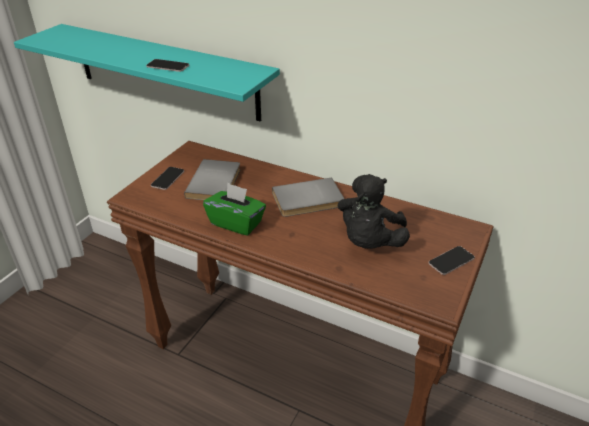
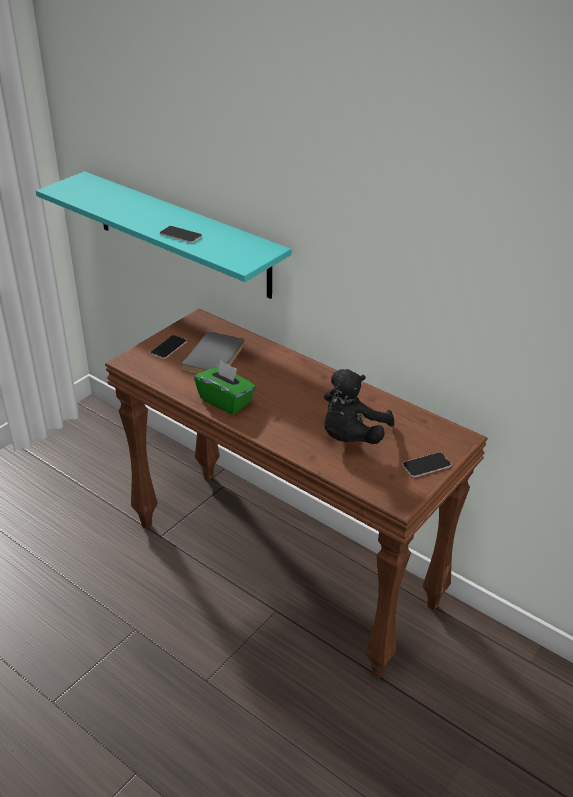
camera: 10 degrees right, 0 degrees up
(308, 201) = (304, 388): grey book -> none

